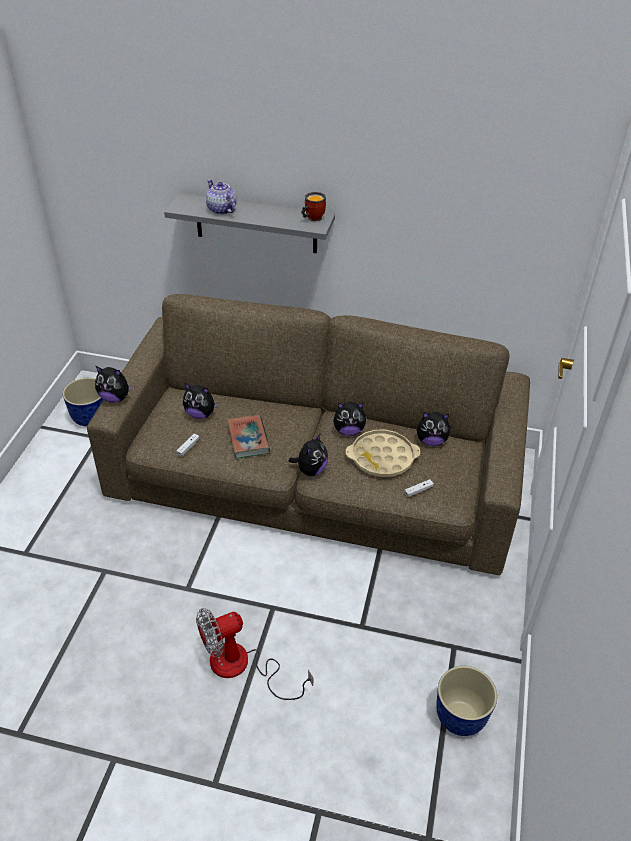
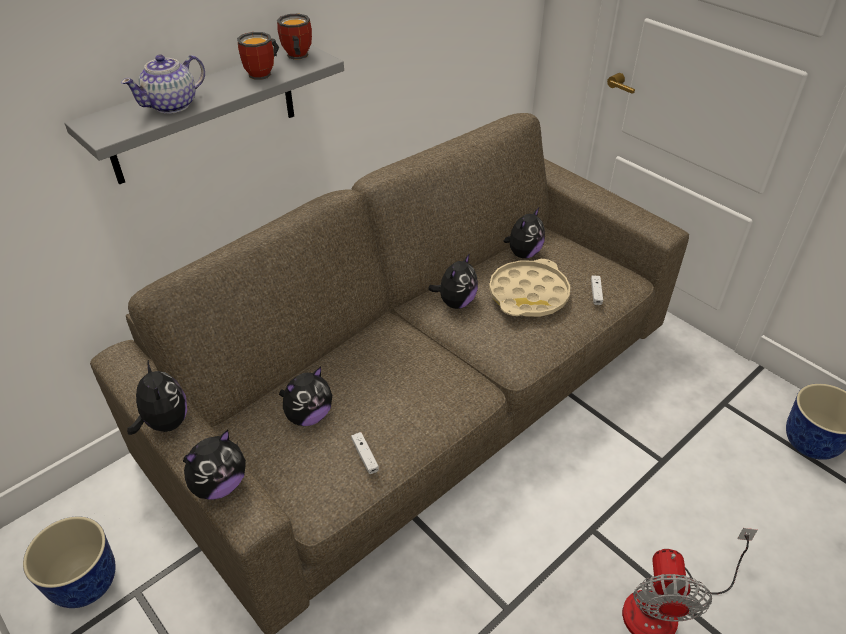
camera: 55 degrees left, 0 degrees up
(221, 210) = (173, 105): teapot -> teapot turned 45 degrees counterclockwise
(248, 439) = (403, 388): book -> none
(282, 218) = (264, 73): none -> mug
(310, 470) = (494, 361): plush toy -> plush toy (165, 423)

